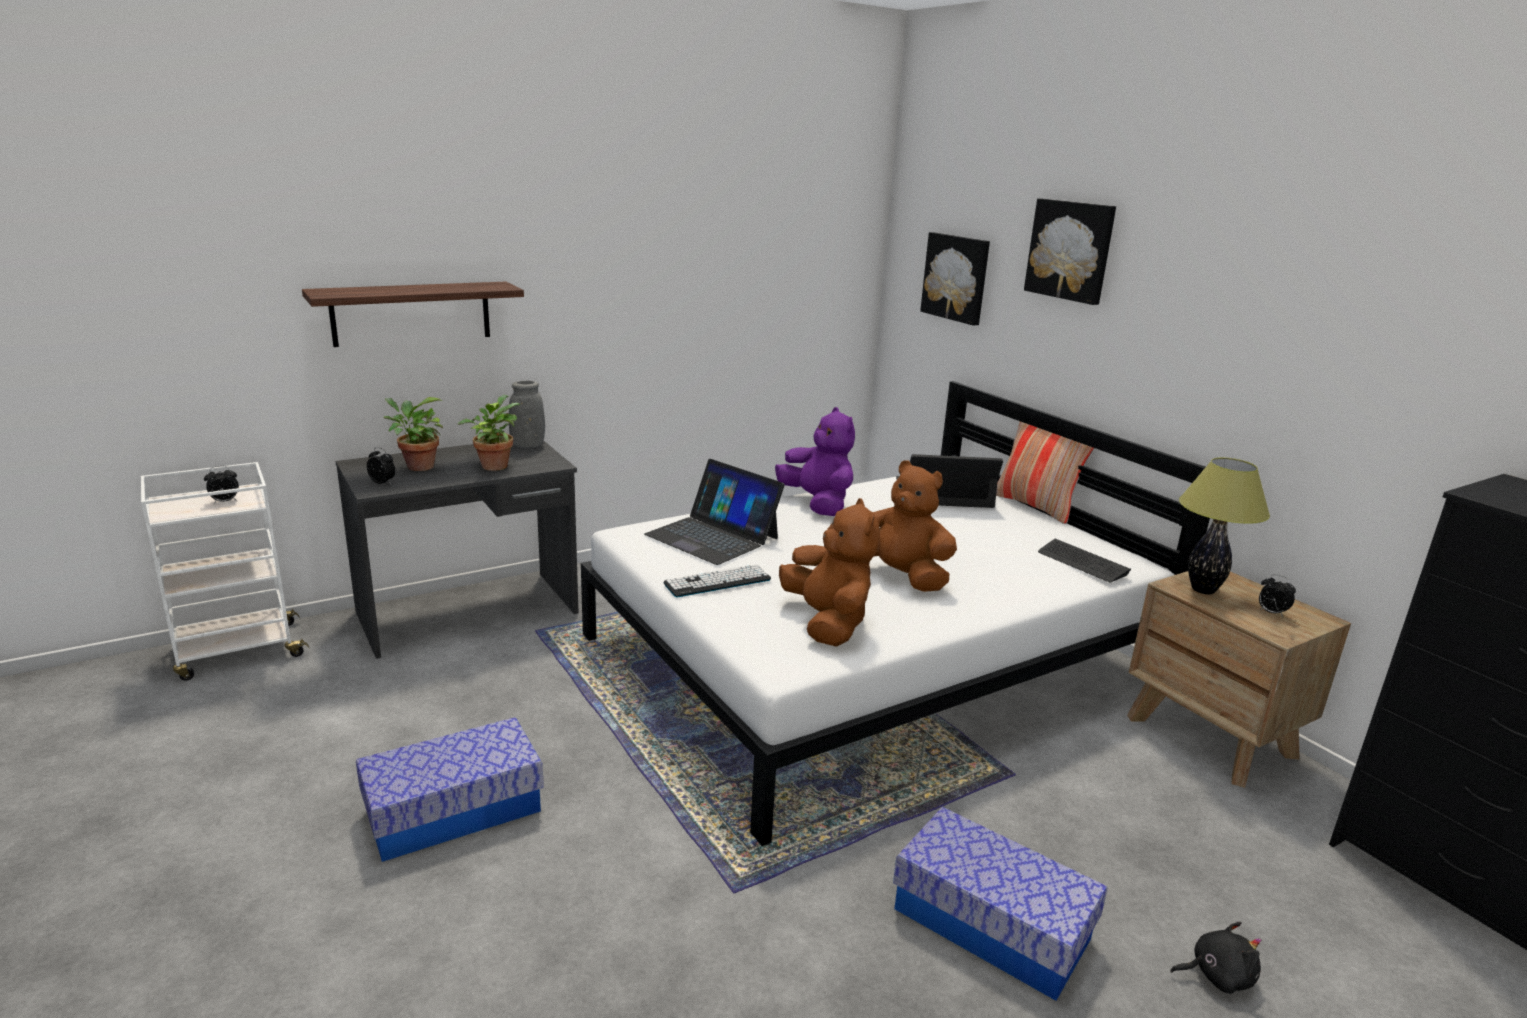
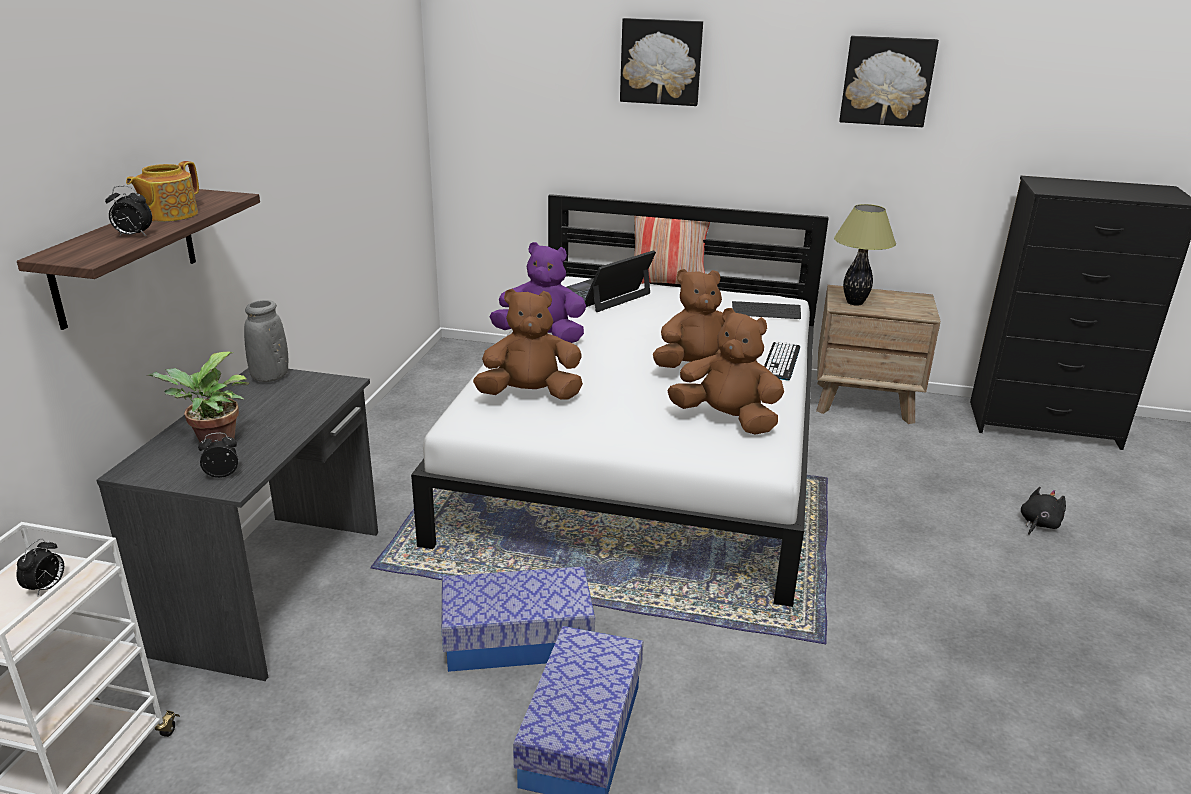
camera: 45 degrees left, 5 degrees up
(437, 287) = (168, 215): none -> teapot
(494, 465) = (289, 408): potted plant -> none
(713, 536) = (530, 395): laptop -> brown plush toy
(717, 582) = (609, 427): keyboard -> keyboard (781, 361)
(956, 277) = (531, 98): picture -> picture (887, 81)
(991, 924) = (943, 565): storage box -> storage box (517, 639)
(1271, 613) = (900, 303): alarm clock -> alarm clock (133, 236)

